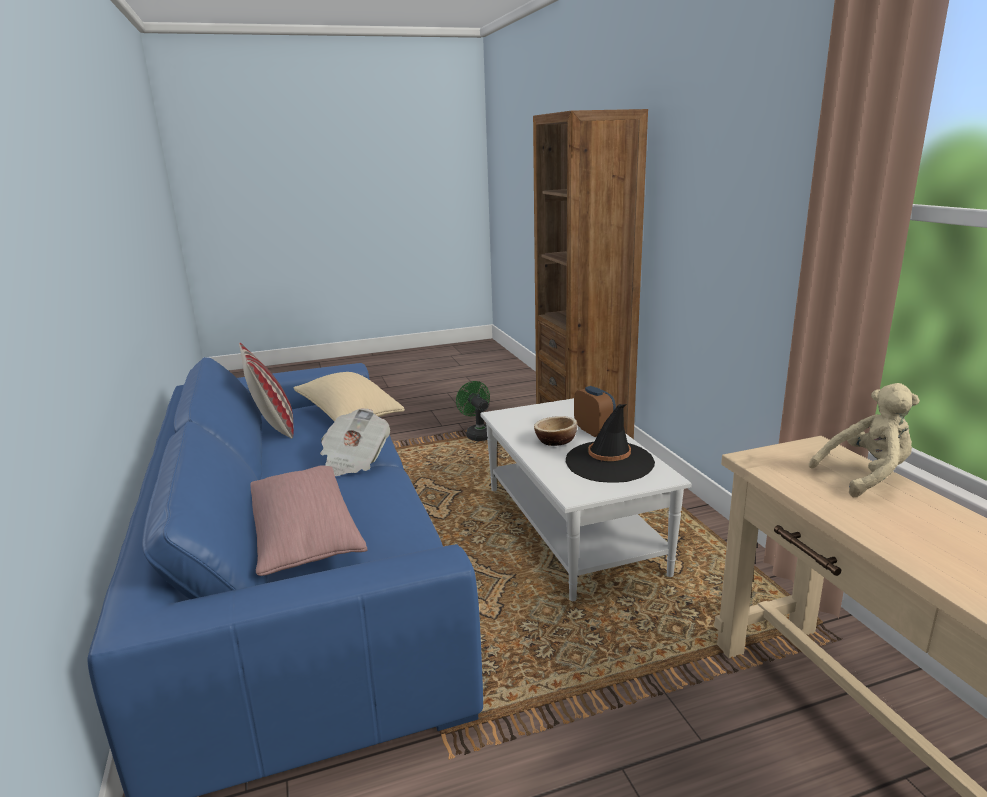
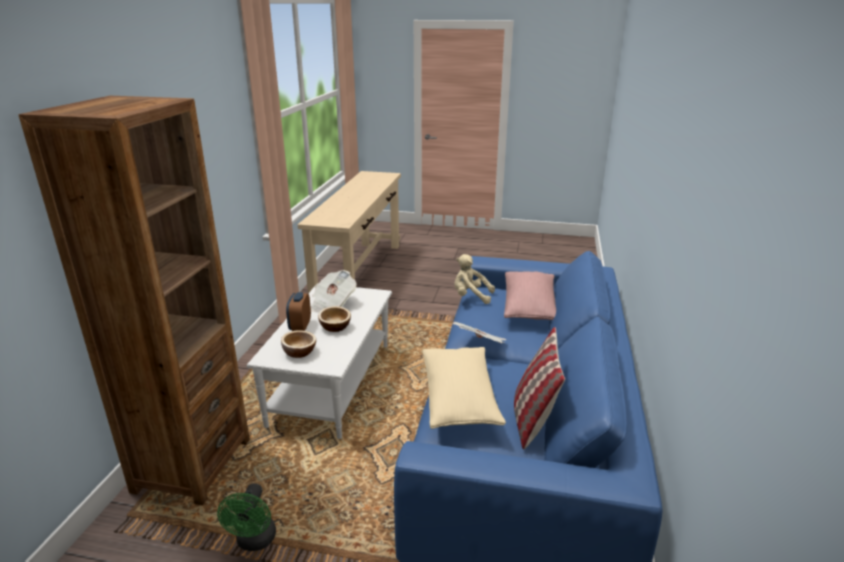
camera: 150 degrees left, 5 degrees up
(549, 414) = (299, 352): none -> bowl
(609, 462) = (332, 303): black hat -> newspaper
(866, 476) = (325, 212): beige plush toy -> beige plush toy (471, 296)

